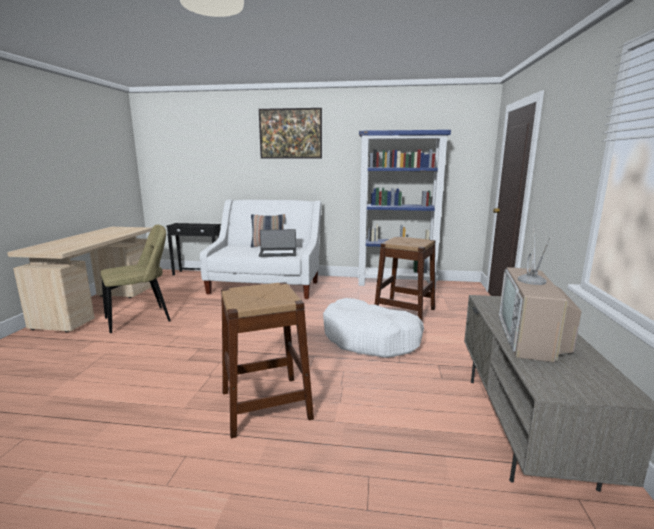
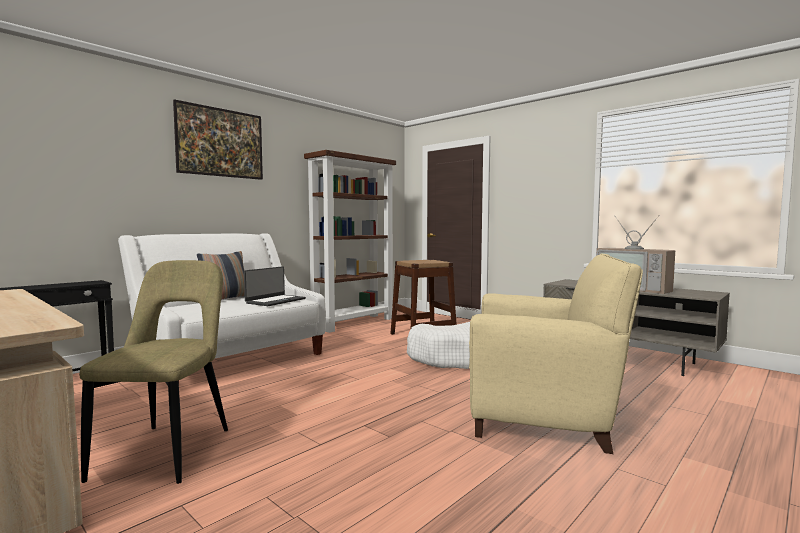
camera: 55 degrees left, 10 degrees down
(265, 404) = (543, 417): brown stool -> beige armchair
(396, 283) = (353, 323): blue bookcase -> brown bookcase

